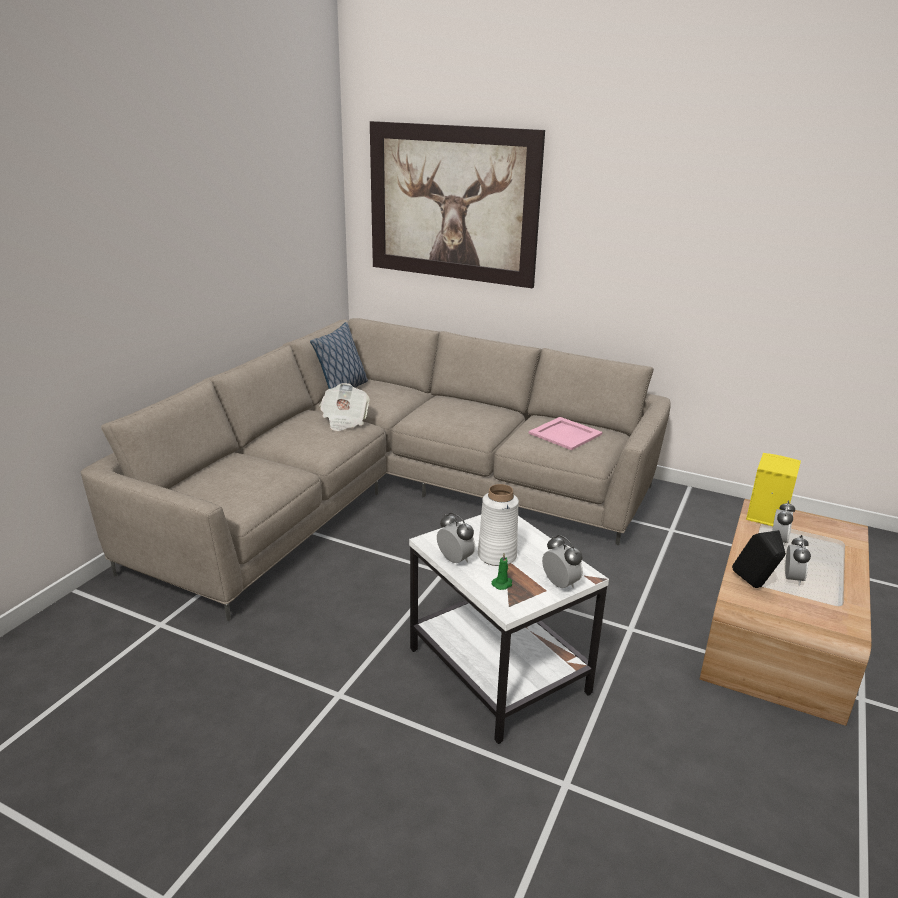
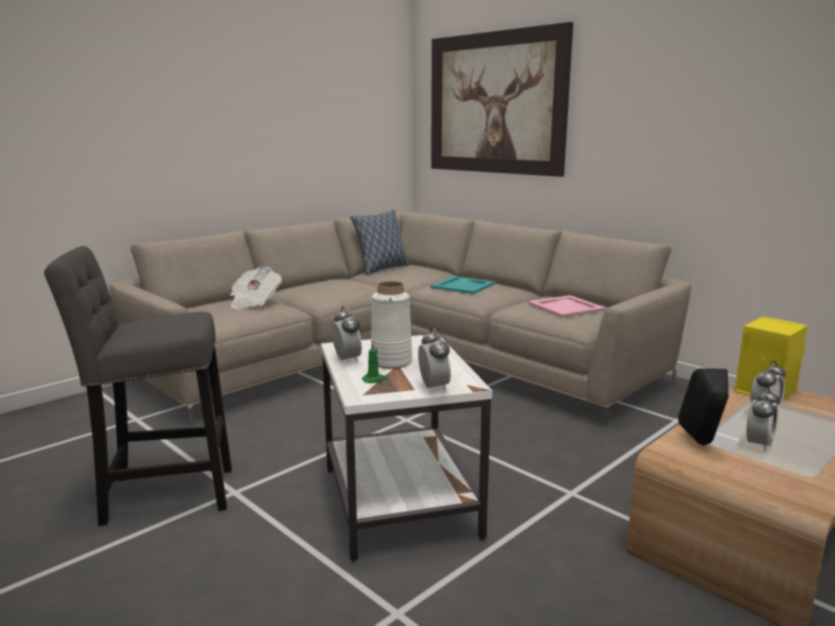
camera: 20 degrees right, 10 degrees down
(267, 715) = (161, 495): none -> grey stool
(344, 420) = (363, 284): newspaper -> newspaper (254, 302)
(447, 411) = (462, 285): none -> turquoise tray

